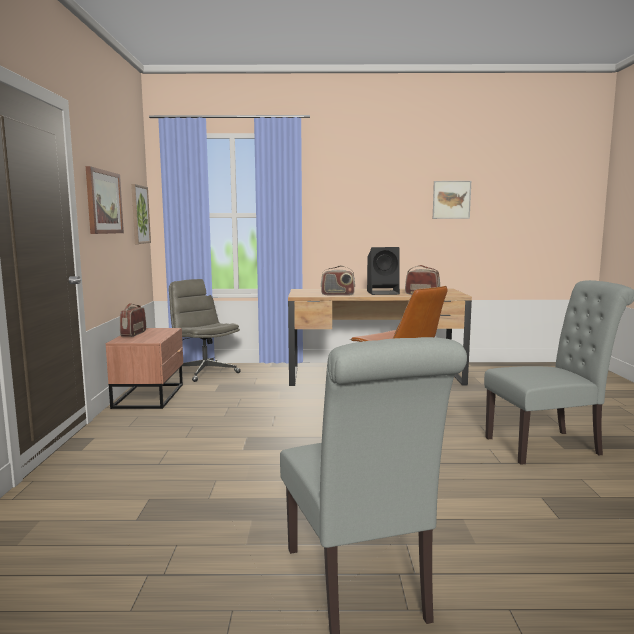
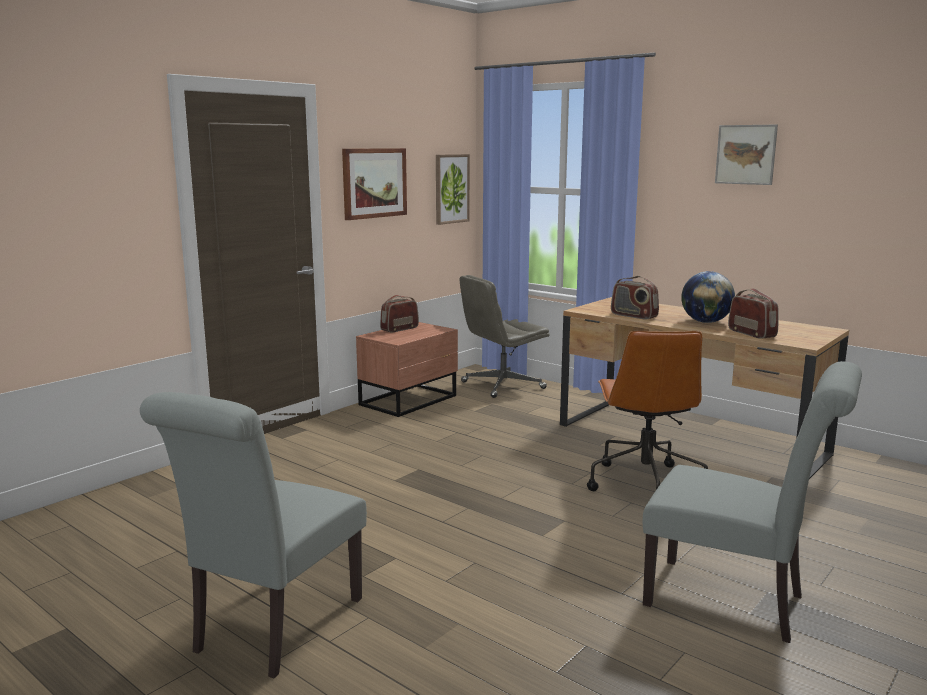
camera: 40 degrees right, 5 degrees up
(205, 372) = (502, 385): grey office chair -> grey office chair turned 120 degrees counterclockwise
(383, 293) = (706, 322): black speaker -> globe
(451, 200) = (876, 179): picture -> picture (745, 154)

